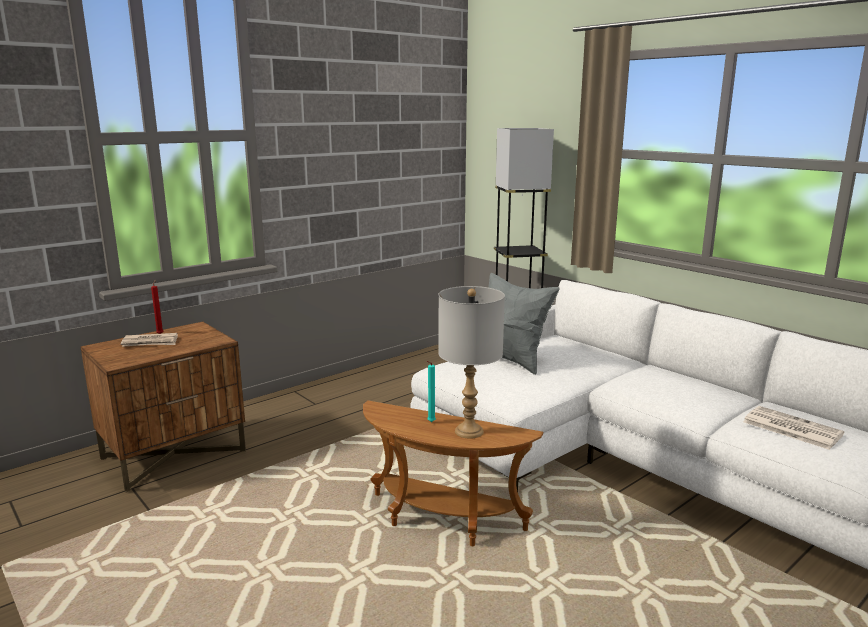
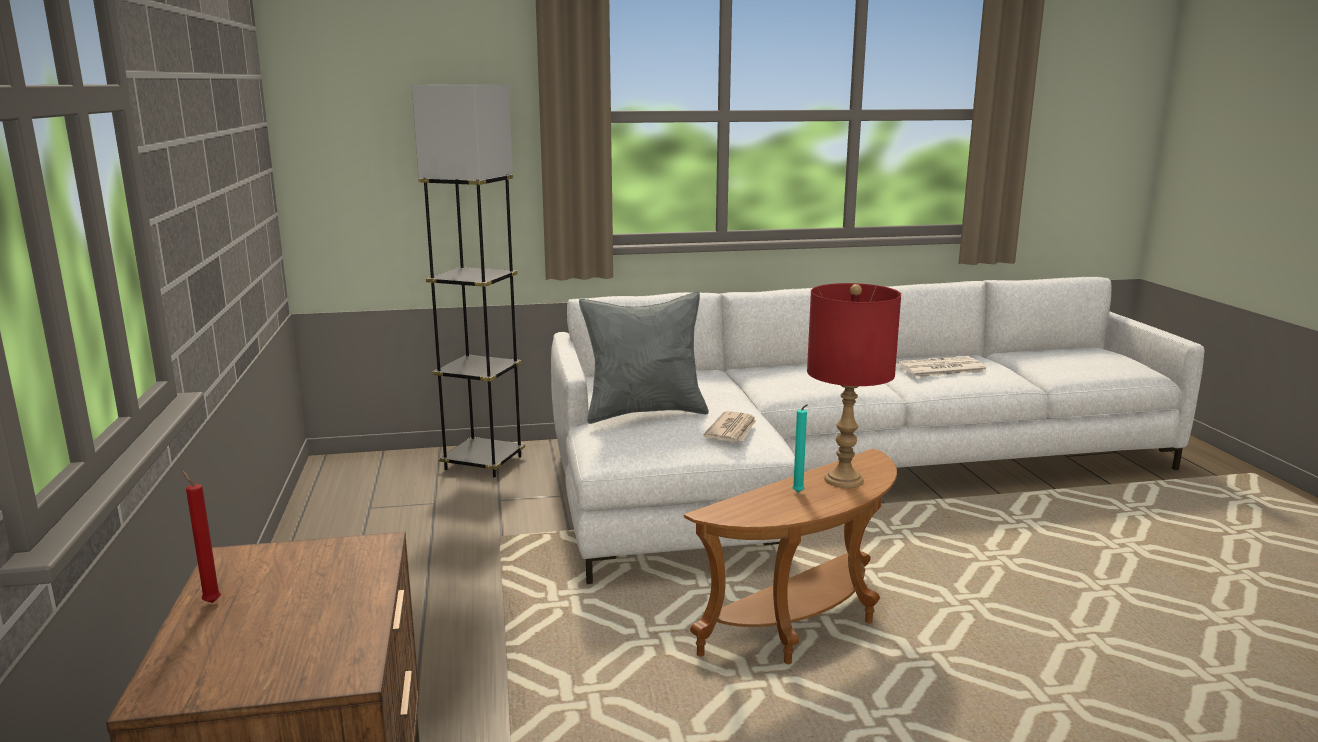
camera: 60 degrees left, 0 degrees up
(150, 342) = (256, 619): newspaper -> newspaper (732, 430)
(469, 431) = (844, 480): grey table lamp -> red table lamp

